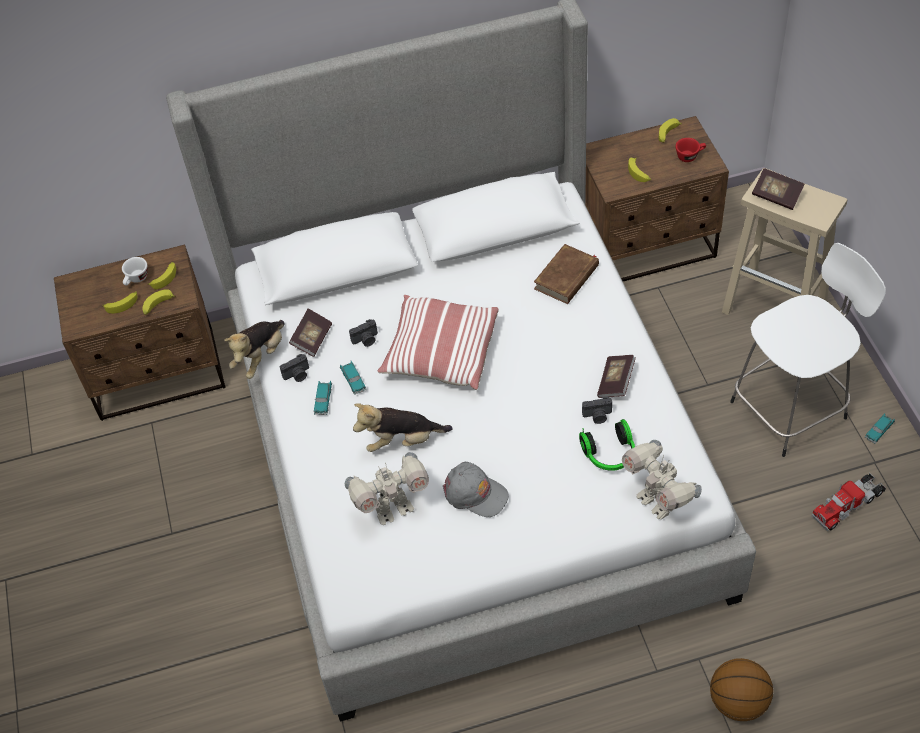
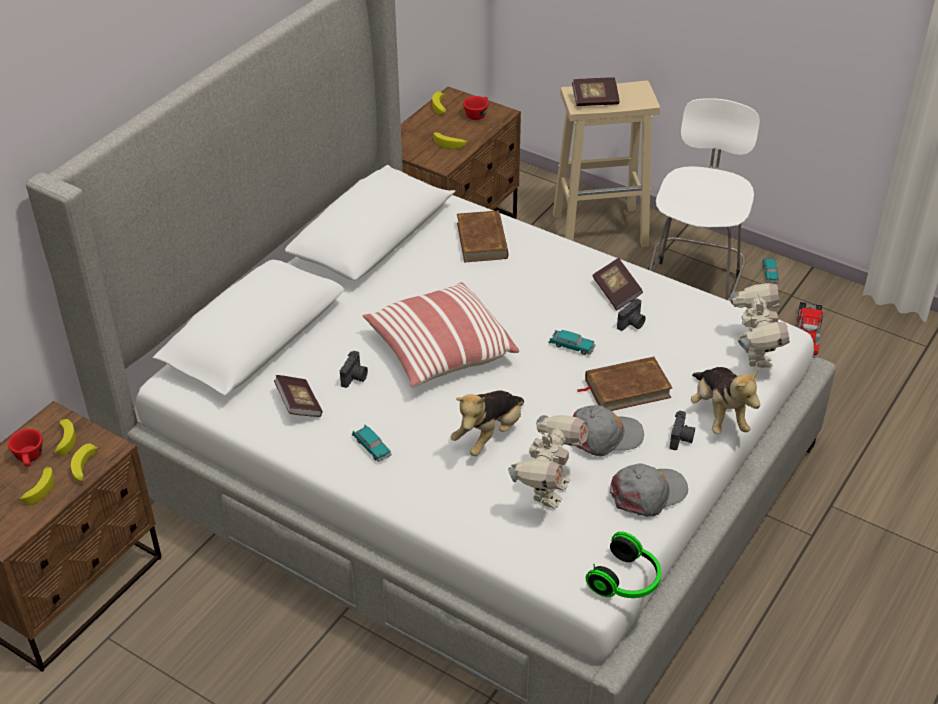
camera: 45 degrees left, 10 degrees down
(136, 279) = (30, 458): white cup -> red cup
(260, 357) = (261, 448): plush toy -> plush toy (718, 414)
(297, 375) = (320, 441): camera -> camera (681, 439)
(353, 380) = (382, 415): toy car -> toy car (572, 346)
(456, 557) = (648, 493): none -> grey cap
(534, 466) = (627, 388): none -> brown book
(610, 455) = (676, 345): headphones -> headphones (627, 581)
(658, 501) = (753, 356): toy robot -> toy robot turned 105 degrees counterclockwise
(738, 702) = (893, 516): basketball -> none

